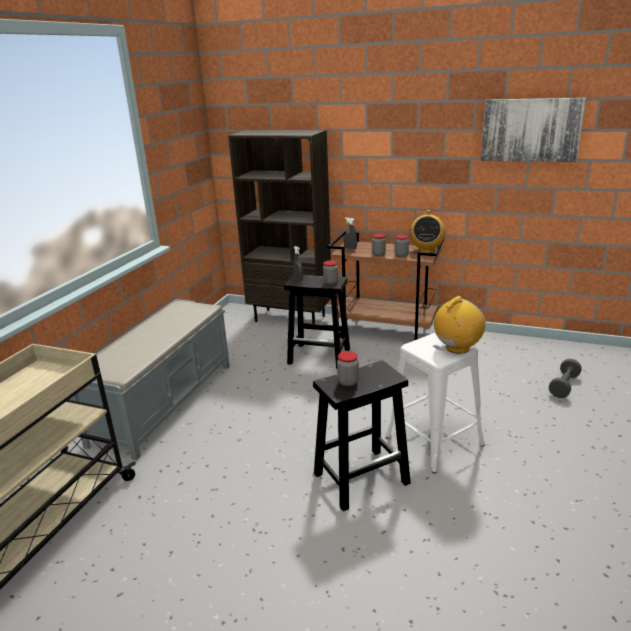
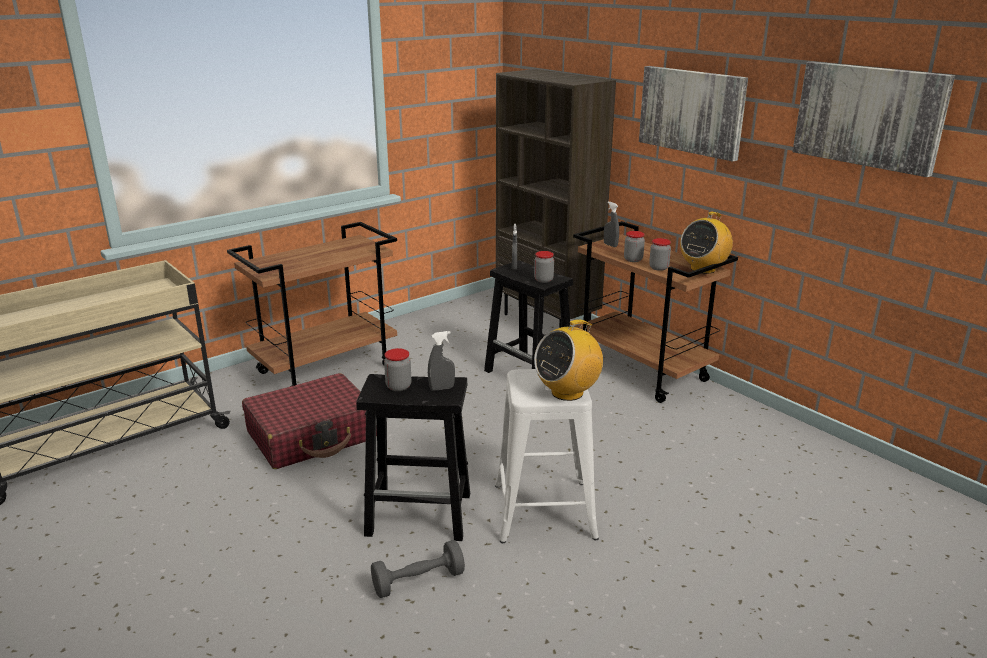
camera: 30 degrees right, 0 degrees up
(165, 401) = (326, 368): grey bench -> brown cart
(214, 455) = (312, 435): none -> red suitcase
(379, 373) = (441, 388): none -> grey spray bottle
(394, 144) = (692, 111): none -> picture
(457, 348) = (567, 392): radio -> radio turned 150 degrees clockwise
(564, 386) = (802, 516): grey dumbbell -> grey dumbbell (418, 581)

